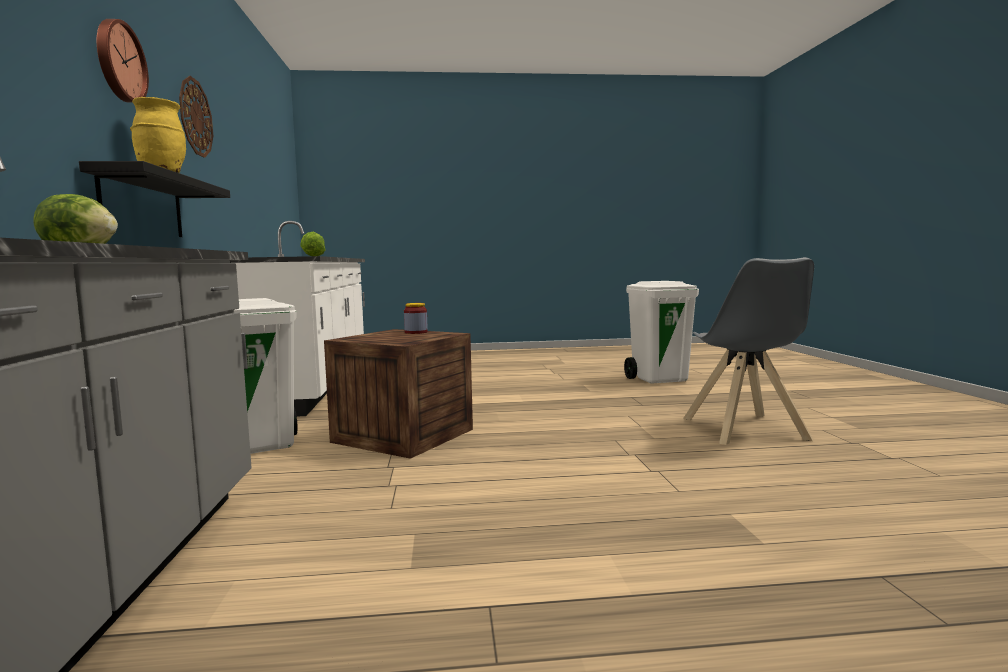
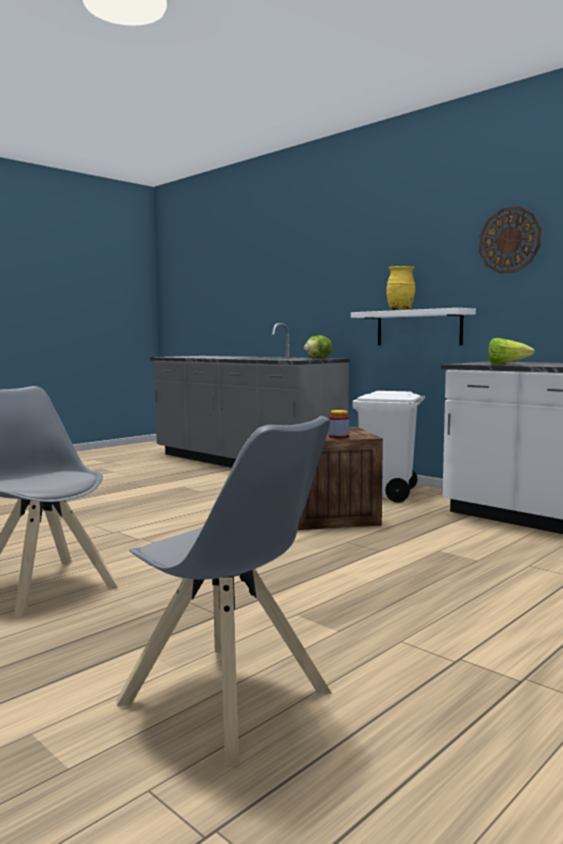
camera: 140 degrees right, 0 degrees up
(119, 61) = (410, 245): wall clock -> none
(143, 206) = (418, 328): black shelf -> white shelf
(659, 379) = (229, 701): white trash can -> grey chair

